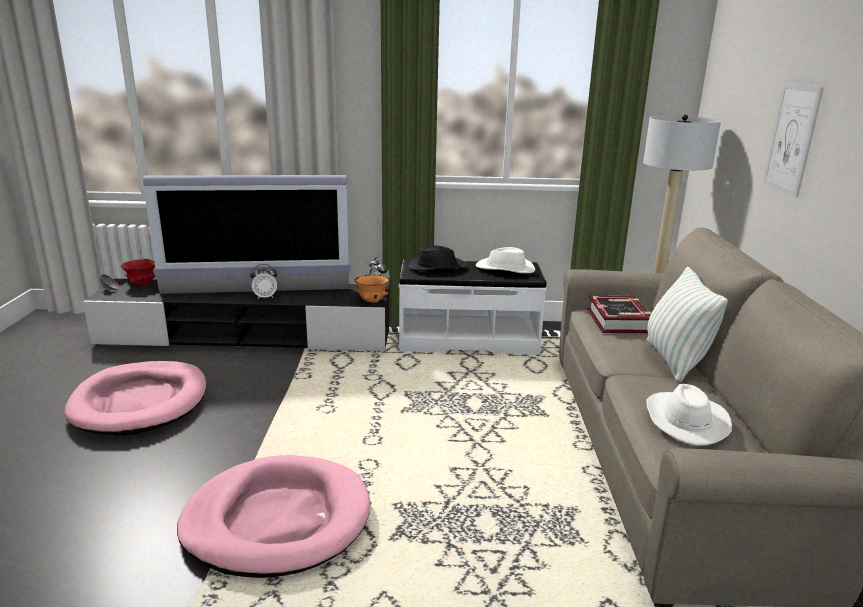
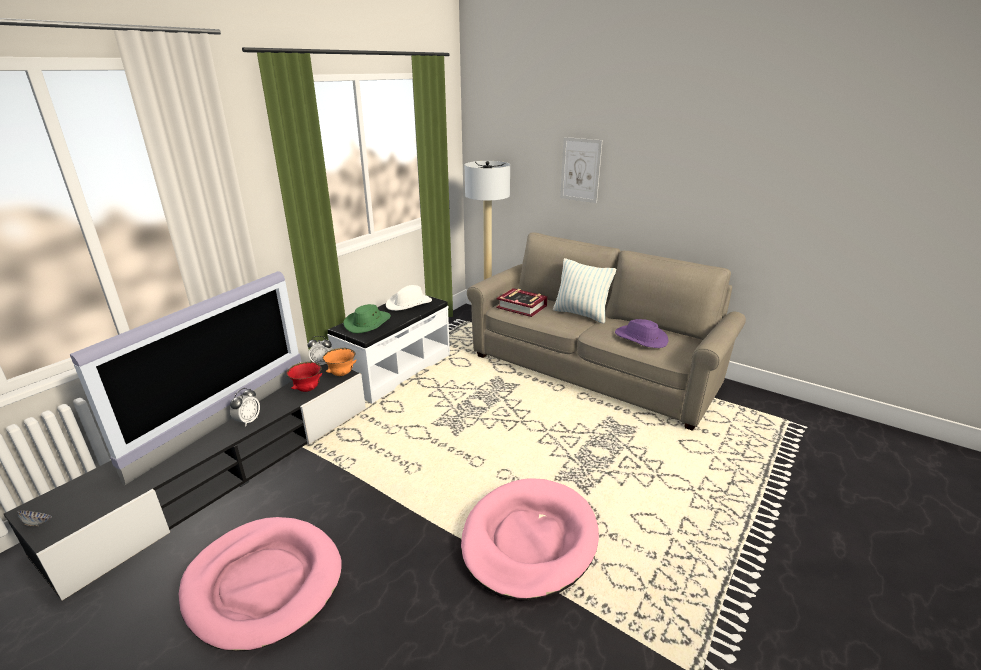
camera: 55 degrees left, 5 degrees up
(142, 285) = (72, 493): red bowl -> red bowl (308, 389)
(437, 267) = (368, 323): black hat -> green hat
(684, 420) = (640, 338): white hat -> purple hat

